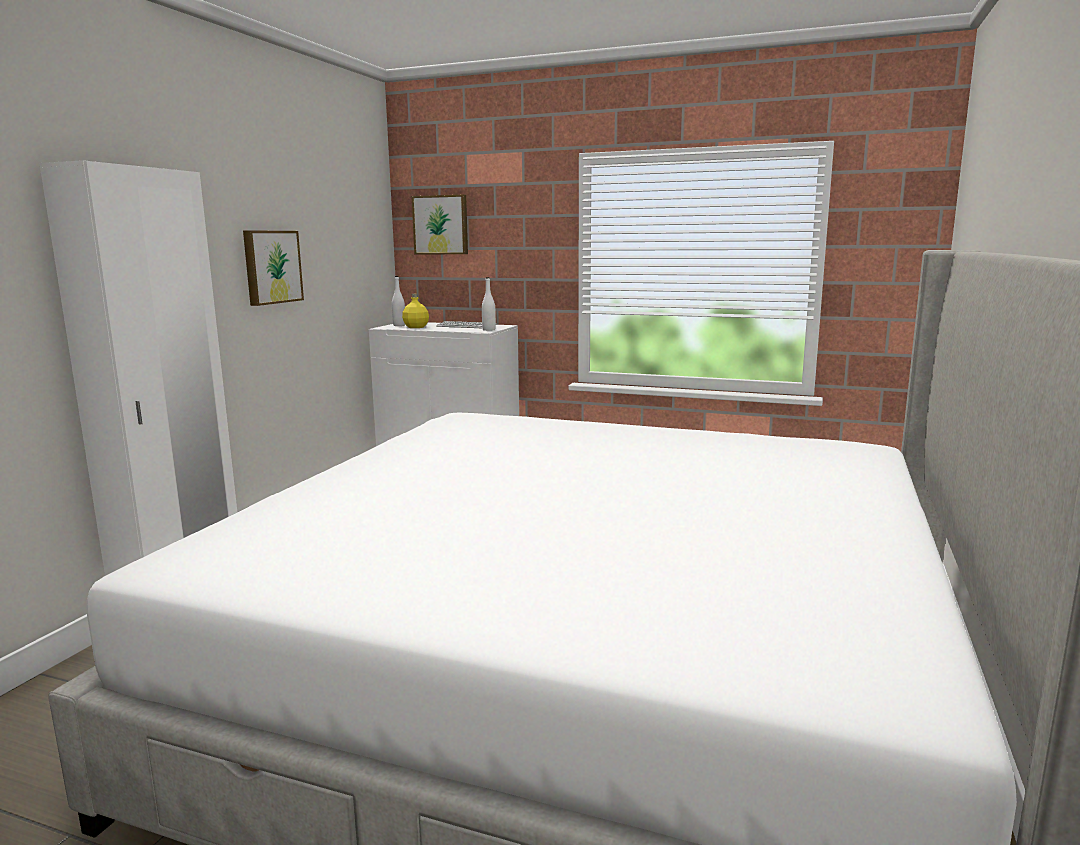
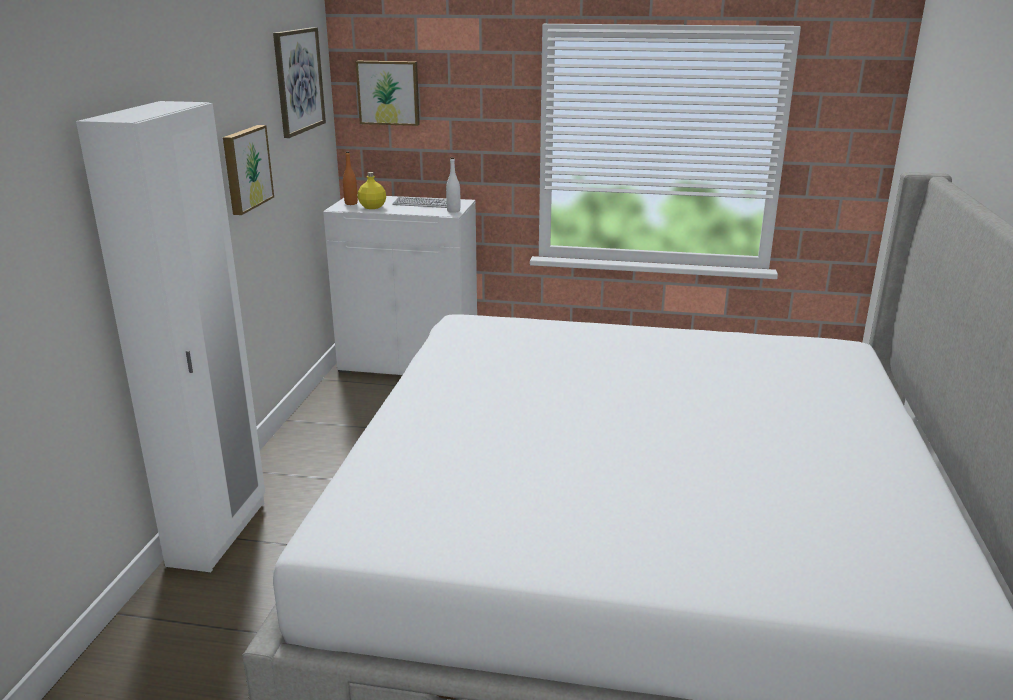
camera: 10 degrees left, 10 degrees up
(348, 205) = (298, 81): none -> picture
(399, 325) = (351, 203): white bottle -> orange bottle

